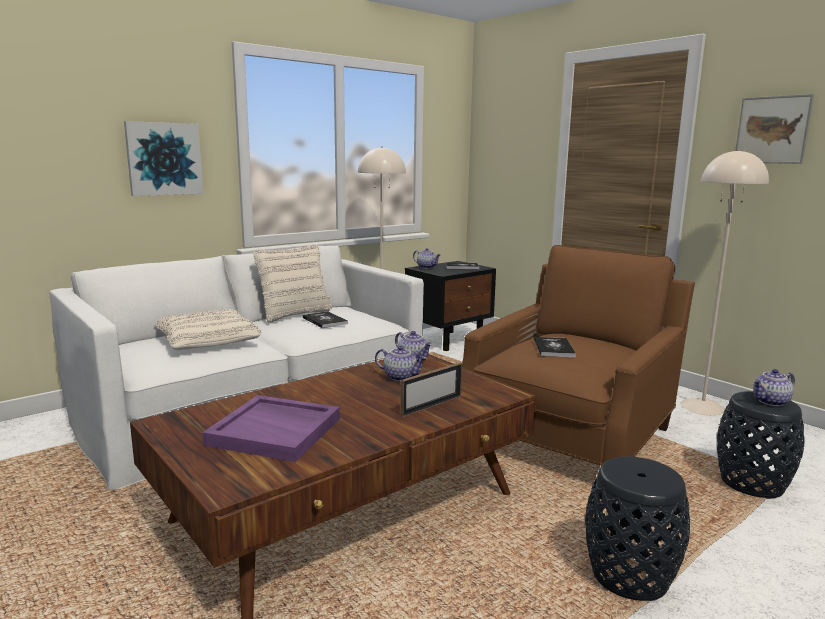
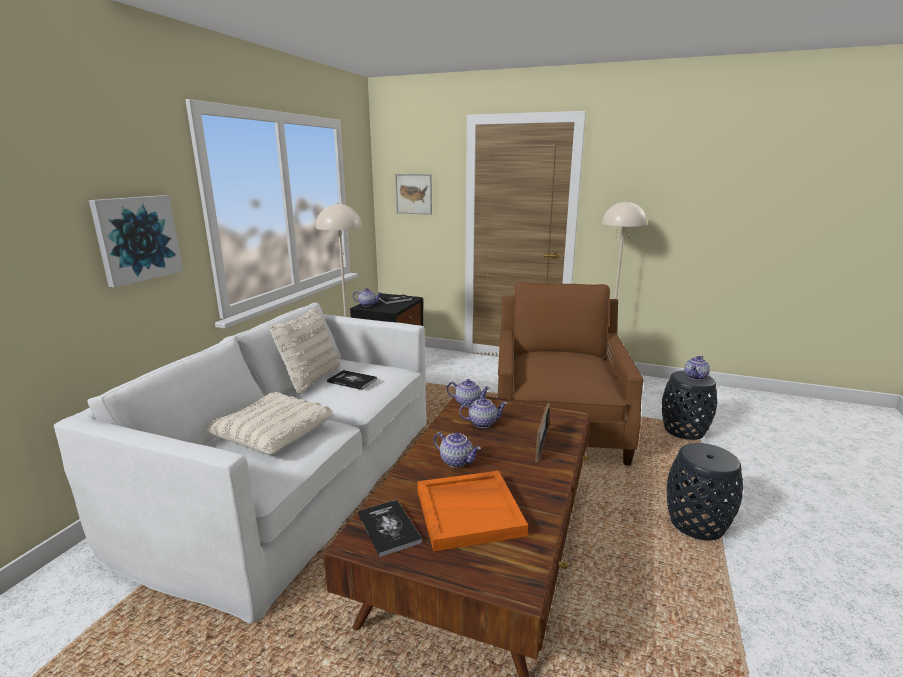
camera: 30 degrees left, 5 degrees up
(276, 431) = (469, 511): purple tray -> orange tray
(326, 397) = (457, 461): none -> teapot
(553, 348) = (559, 368): book -> book (388, 528)
(772, 130) = (638, 185): picture -> picture (414, 194)

